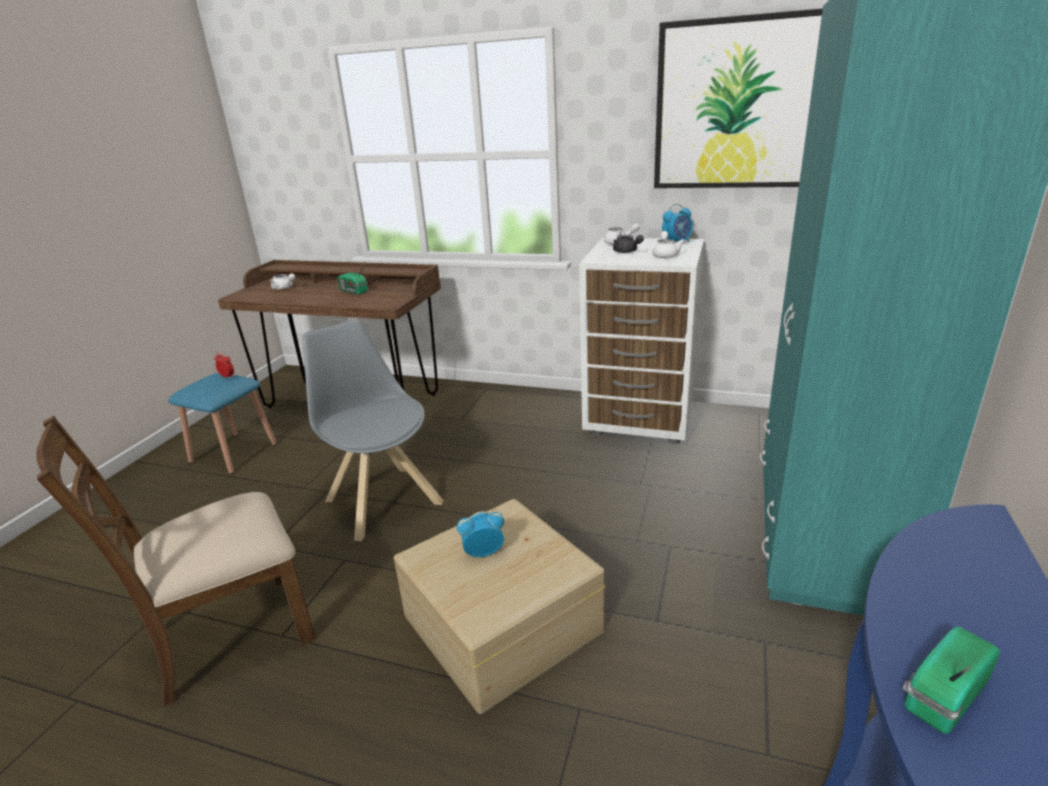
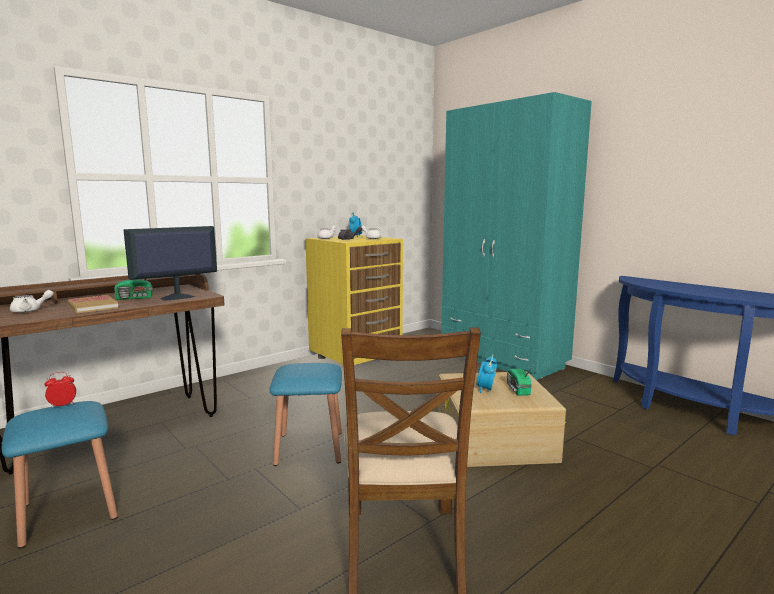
camera: 60 degrees left, 15 degrees down
(310, 295) = (93, 306): none -> book
(369, 300) = (176, 297): none -> monitor
(382, 500) = (309, 448): grey chair -> blue stool
(639, 421) = (356, 358): white dresser -> yellow dresser
(736, 105) = (367, 159): picture -> none
(941, 694) = (711, 293): radio -> radio (517, 390)

